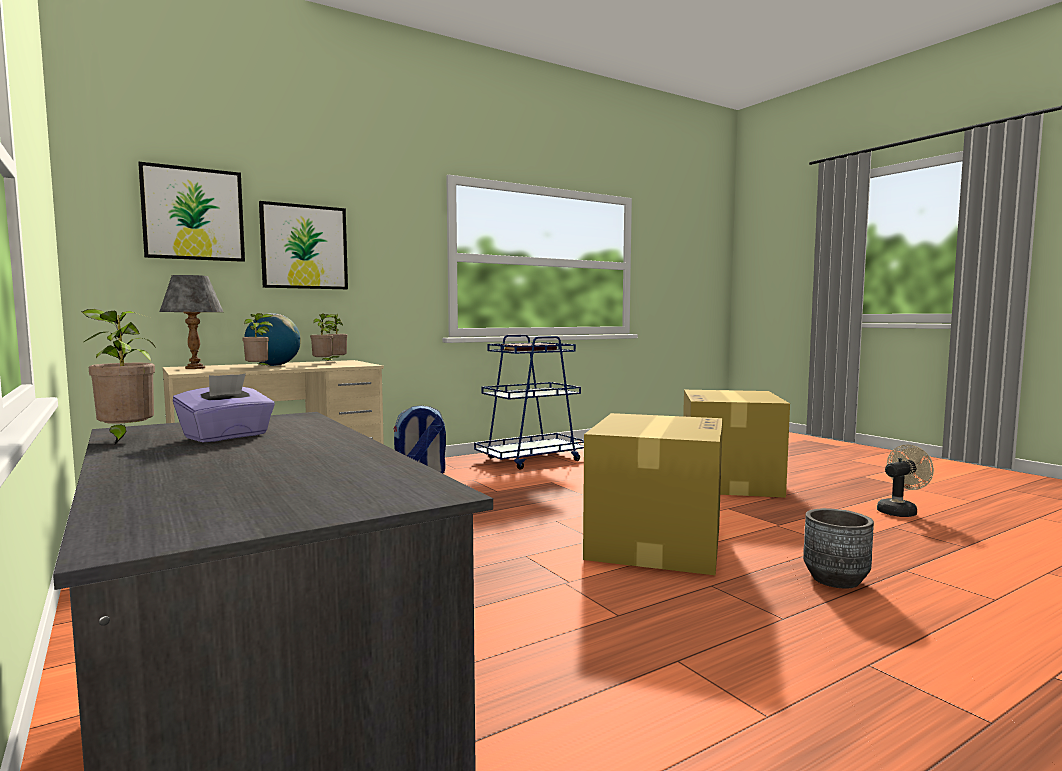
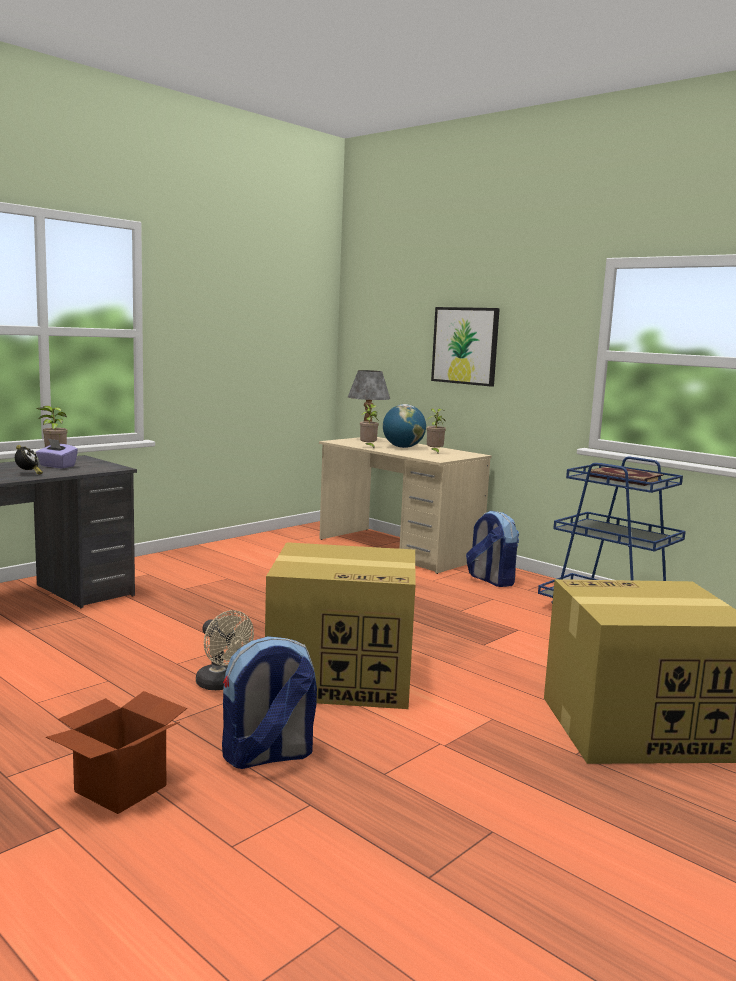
camera: 75 degrees right, 5 degrees up
(193, 214) = (399, 321): picture -> none
(306, 446) = (28, 474): none -> alarm clock
(336, 361) = (460, 453): potted plant -> none
(836, 579) = (267, 756): grey planter -> backpack
(900, 511) = (591, 856): beige fan -> beige fan (222, 685)
(951, 646) = (121, 788): none -> cardboard box

